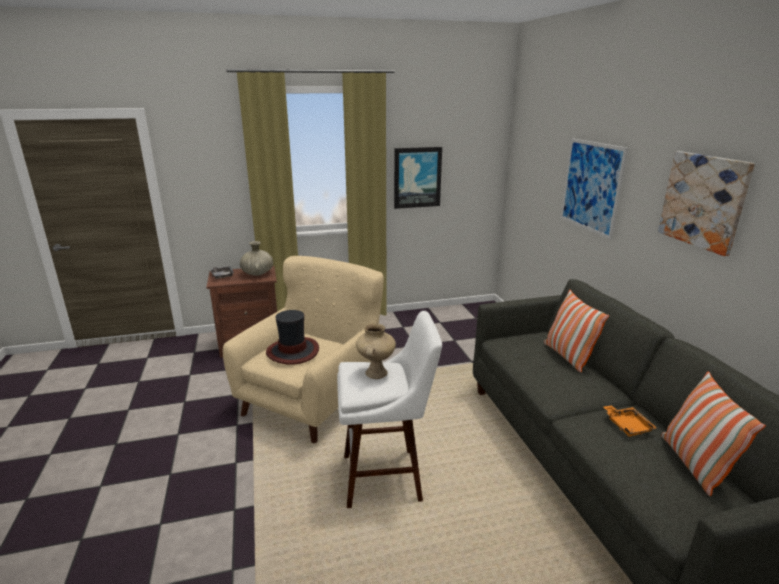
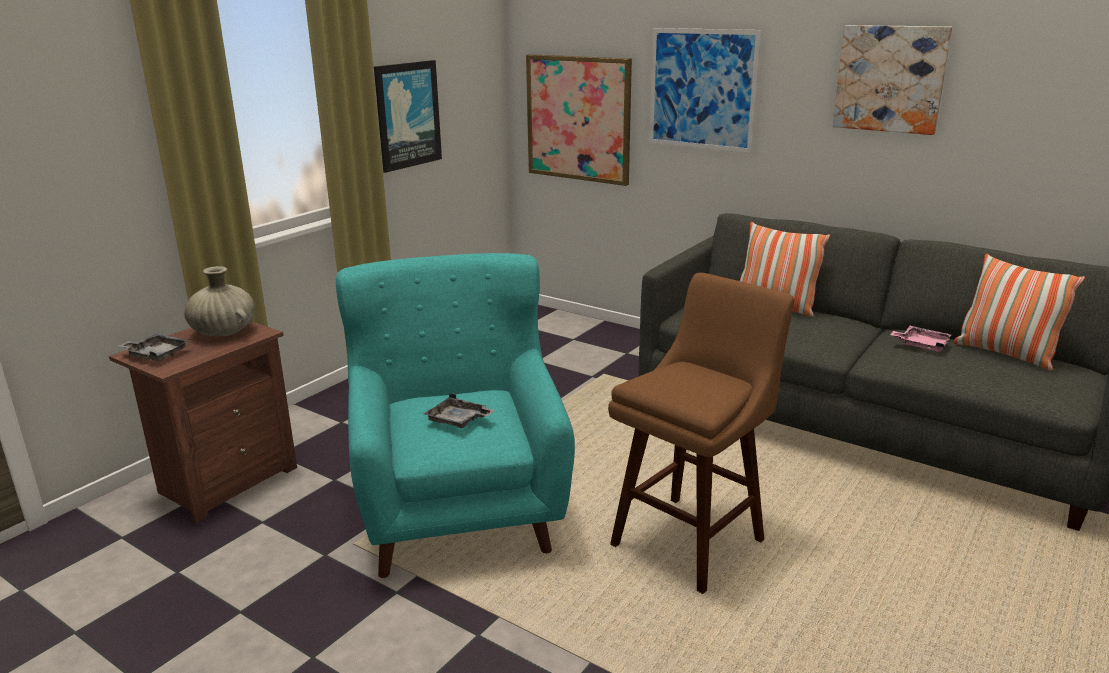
camera: 40 degrees left, 0 degrees up
(293, 351) = (458, 420): hat -> grey tray
(311, 400) = (460, 507): beige armchair -> turquoise armchair
(376, 372) = (685, 377): beige vase -> none
(386, 477) = (692, 539): white stool -> brown stool
(531, 193) = (578, 118): none -> picture
(627, 425) = (921, 345): orange tray -> pink tray

